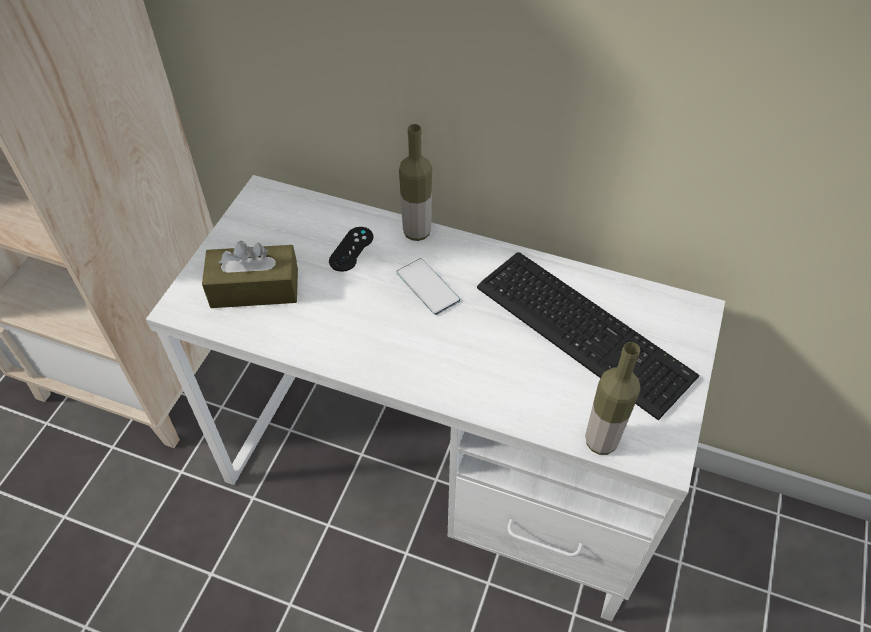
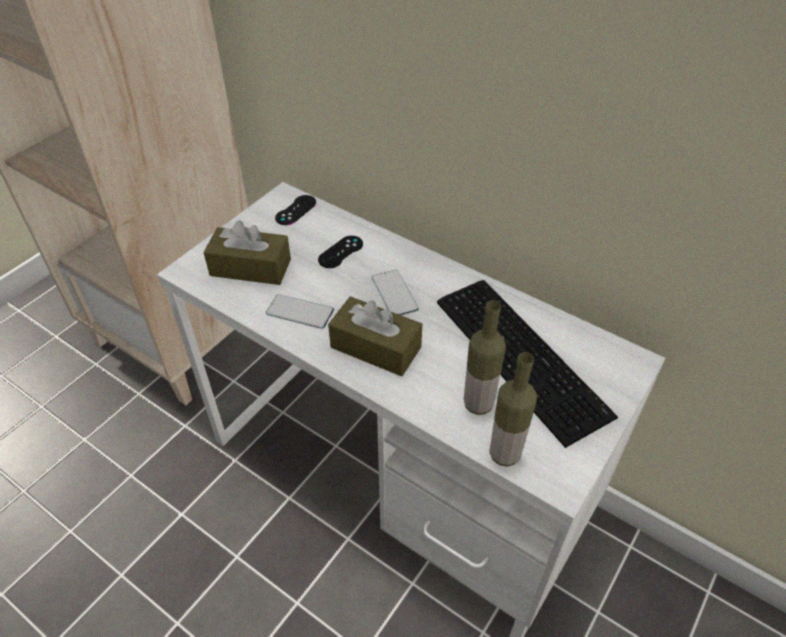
camera: 15 degrees right, 5 degrees down
(281, 208) = (296, 210): none -> black game controller
(331, 330) = (300, 312): none -> phone
(417, 232) = (401, 249): bottle -> bottle (478, 404)
(429, 353) = (375, 347): none -> brown tissue box

